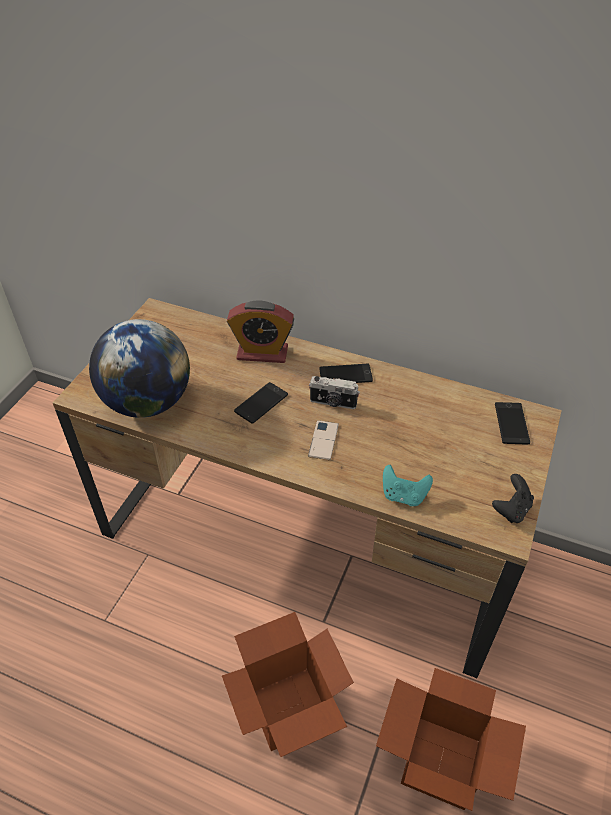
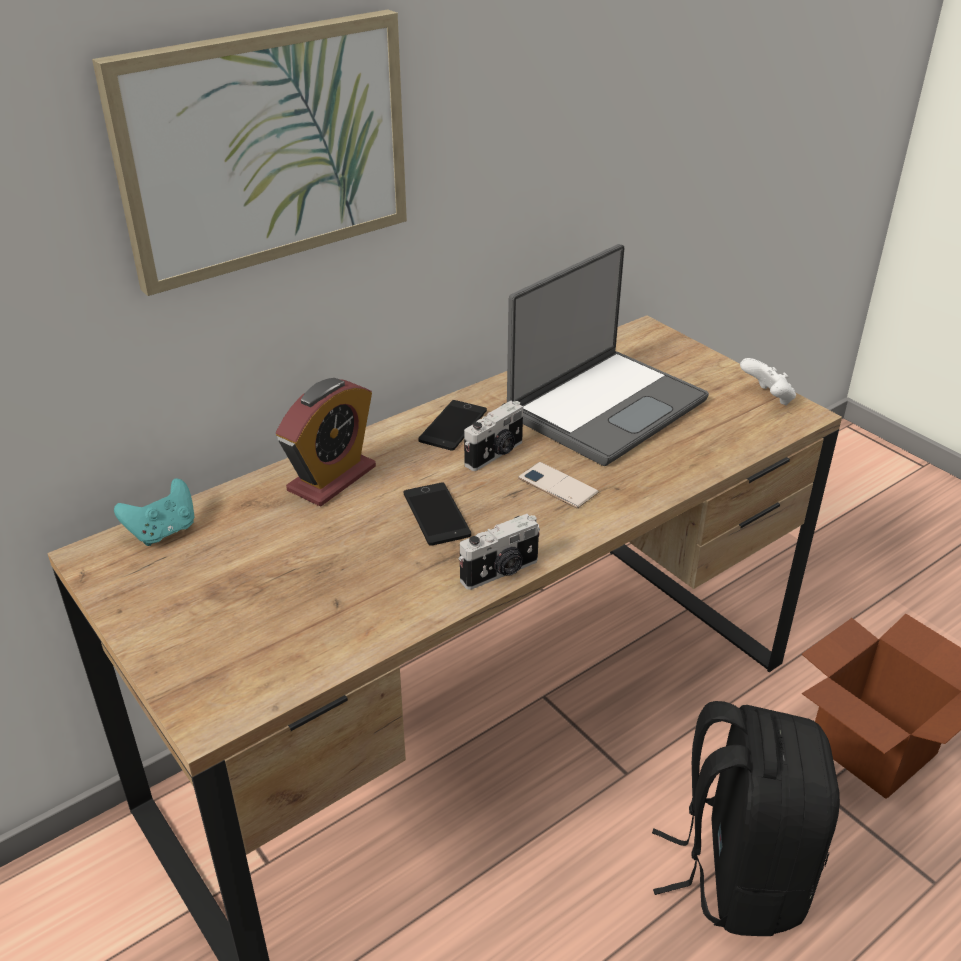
camera: 60 degrees left, 10 degrees down
(147, 402) = (318, 632): globe -> none
(231, 447) = (501, 572): none -> camera
(280, 166) = (265, 148): none -> picture
(289, 708) = (737, 872): cardboard box -> black backpack
(403, 495) = (699, 459): turquoise game controller -> turquoise game controller (163, 532)
(423, 430) = (605, 407): none -> laptop
(511, 423) = (642, 349): phone -> none
(511, 509) = (767, 398): black game controller -> white game controller

